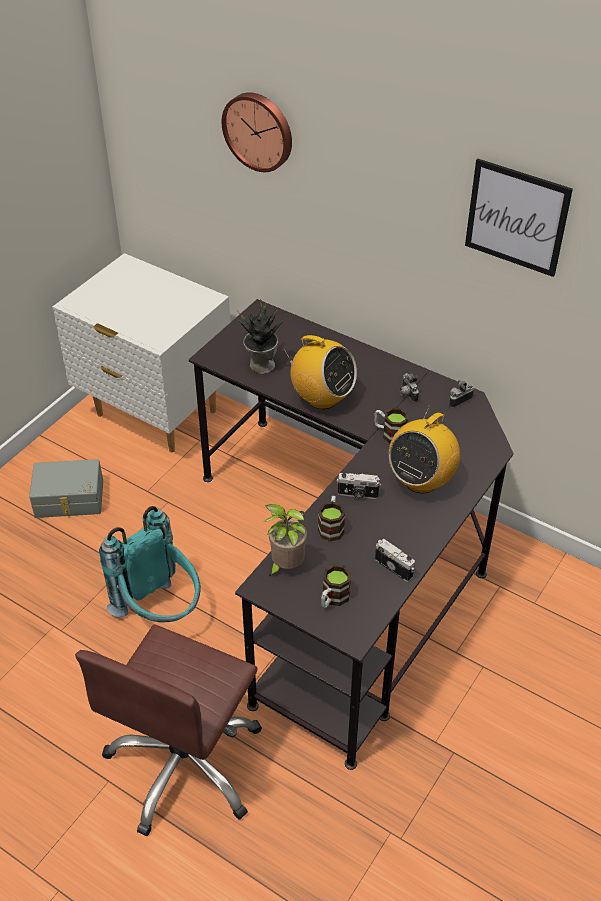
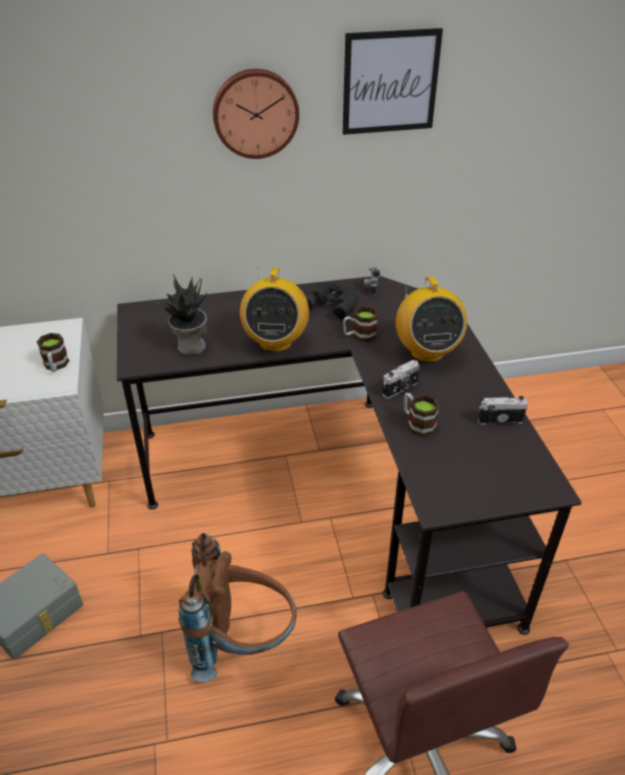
camera: 45 degrees left, 5 degrees down
(161, 612) = (242, 642): turquoise backpack -> brown backpack
(259, 131) = (81, 102): wall clock -> wall clock (255, 113)
(285, 566) = (430, 477): potted plant -> none
(322, 398) = (275, 342): radio -> radio turned 105 degrees clockwise
(333, 599) = (497, 473): mug -> mug (56, 366)
(407, 394) = (332, 304): camera -> black binoculars

